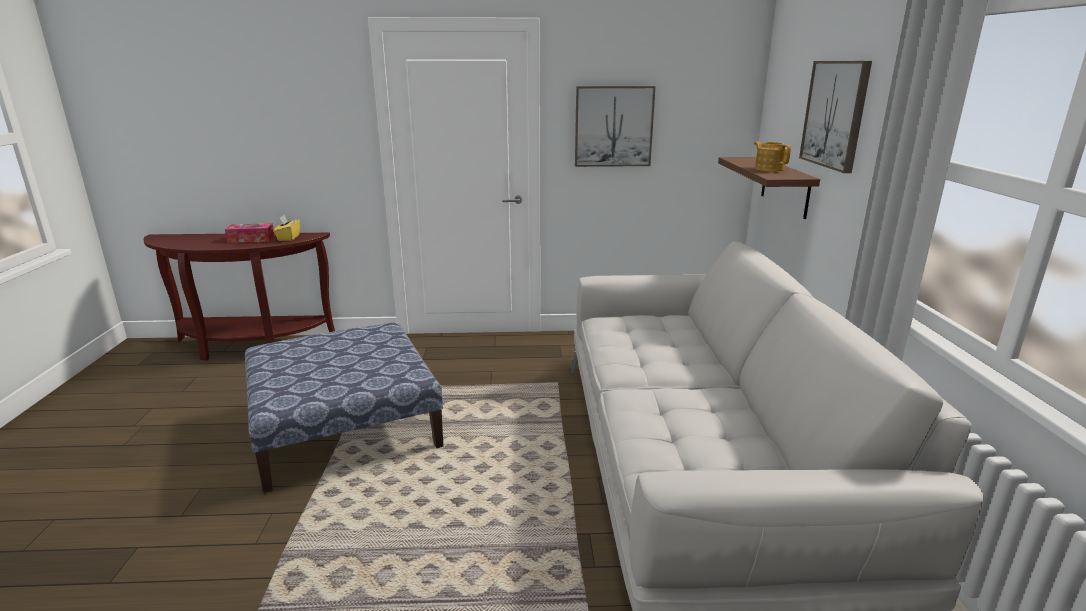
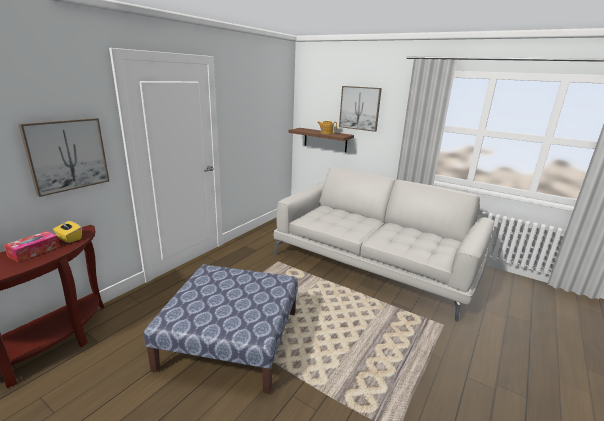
camera: 55 degrees left, 0 degrees up
(613, 126) = (247, 118): picture -> picture (67, 155)

